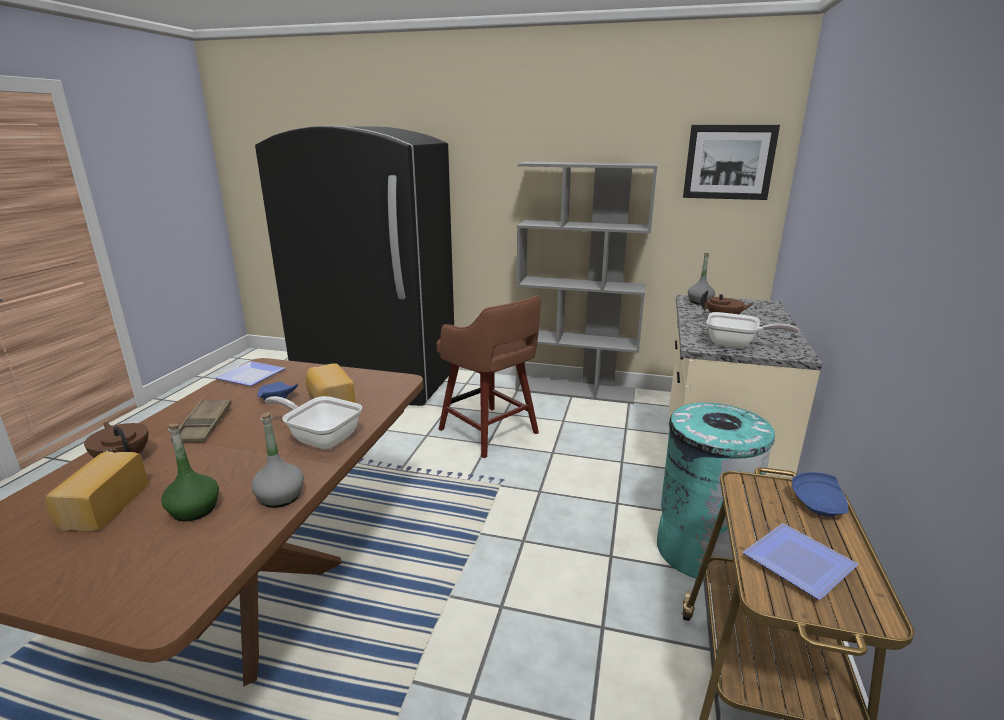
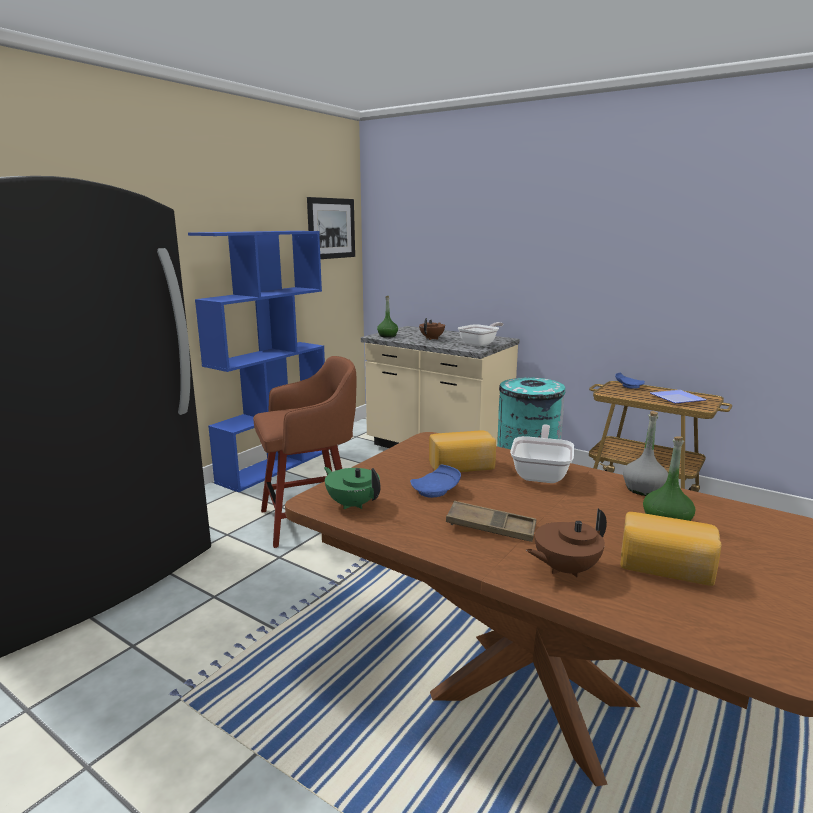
camera: 70 degrees left, 5 degrees down
(254, 375) = (352, 504): plate -> green teapot
(320, 438) = (541, 473): frying pan -> frying pan turned 150 degrees clockwise
(576, 390) = (275, 466): grey bookcase -> blue bookcase
(699, 302) = (387, 336): grey bottle -> green bottle

